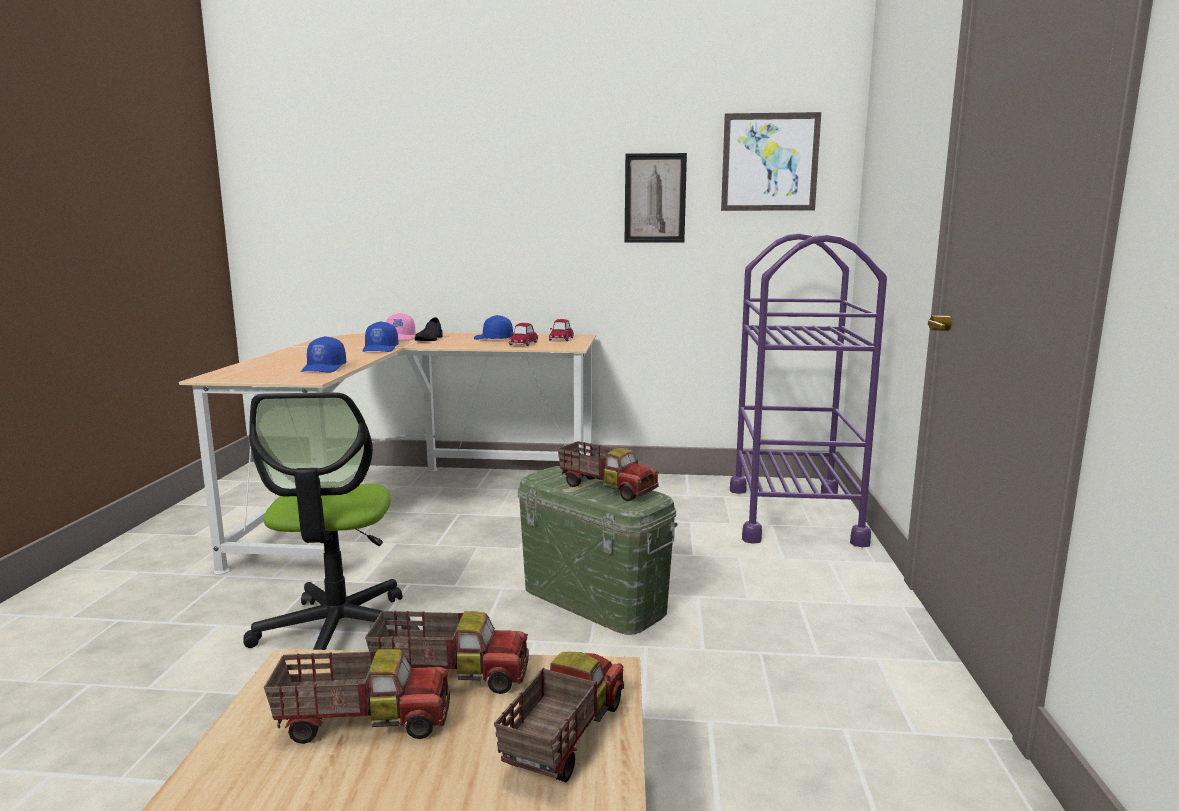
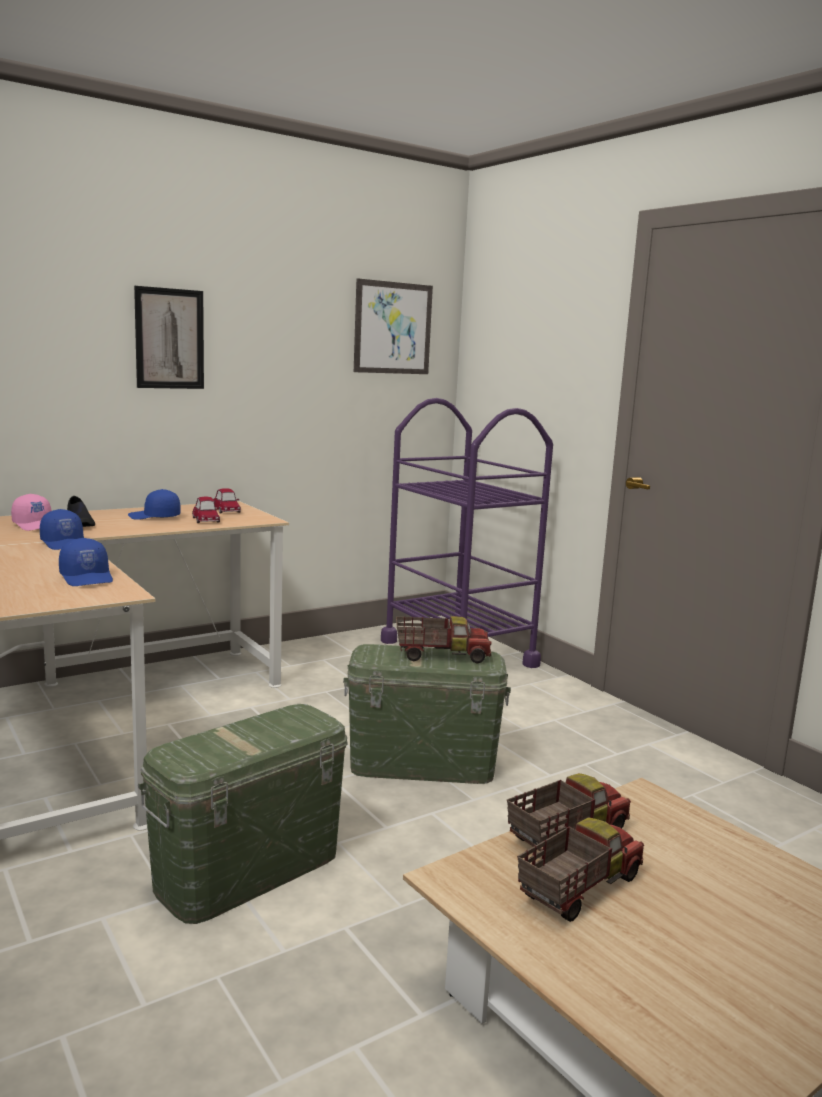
camera: 40 degrees left, 0 degrees up
(337, 631) = (248, 871): office chair -> green storage box
(563, 736) = (696, 841): toy truck -> none
(655, 198) = (295, 357): picture -> picture (169, 338)

